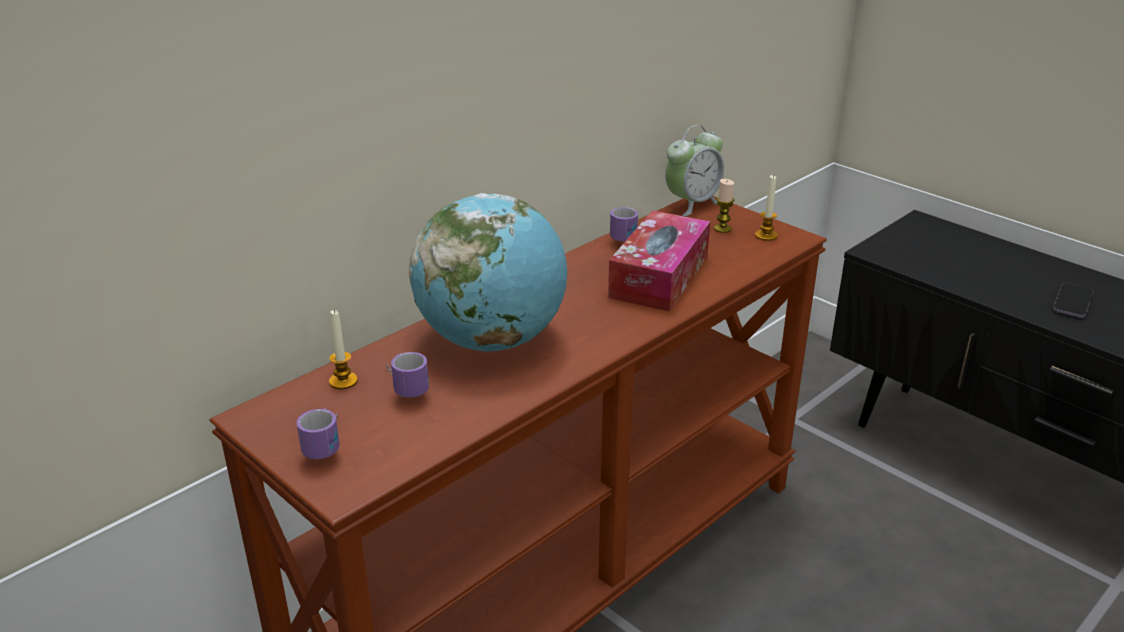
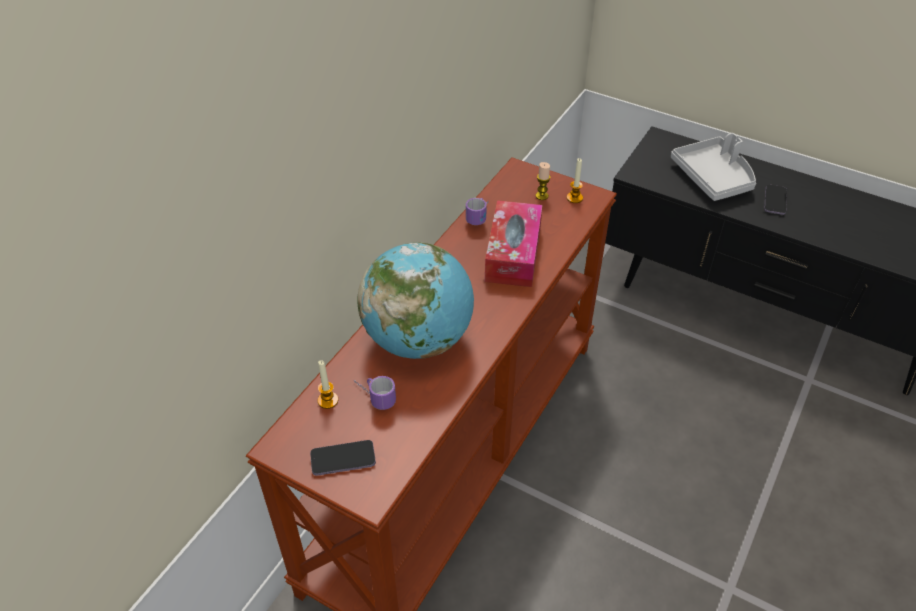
camera: 15 degrees left, 15 degrees up
(328, 443) = (343, 459): mug -> phone
(692, 203) = (511, 172): alarm clock -> none
(987, 268) = (713, 177): none -> grey tray

